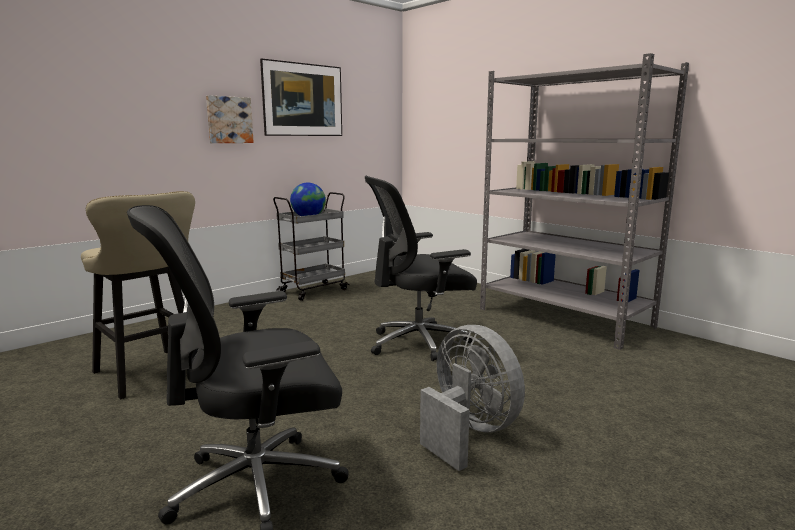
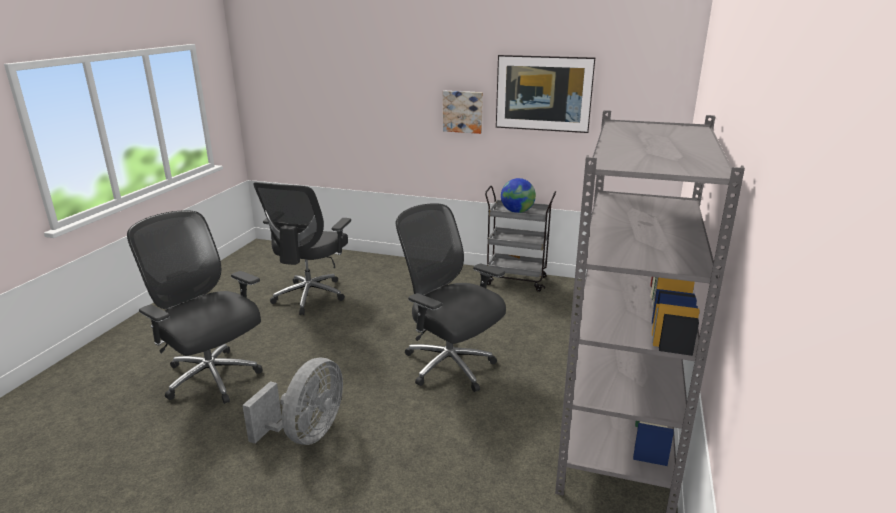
camera: 60 degrees right, 10 degrees up
(152, 376) = (310, 295): beige stool -> office chair

